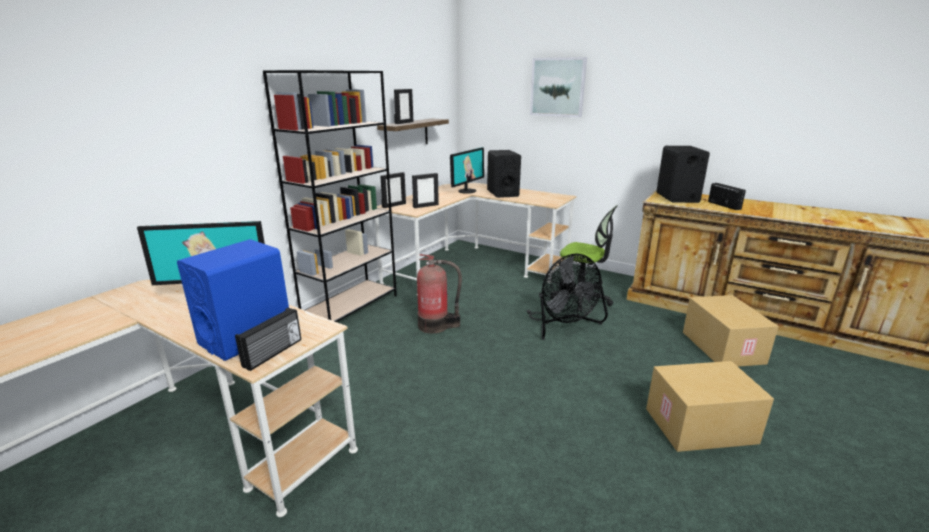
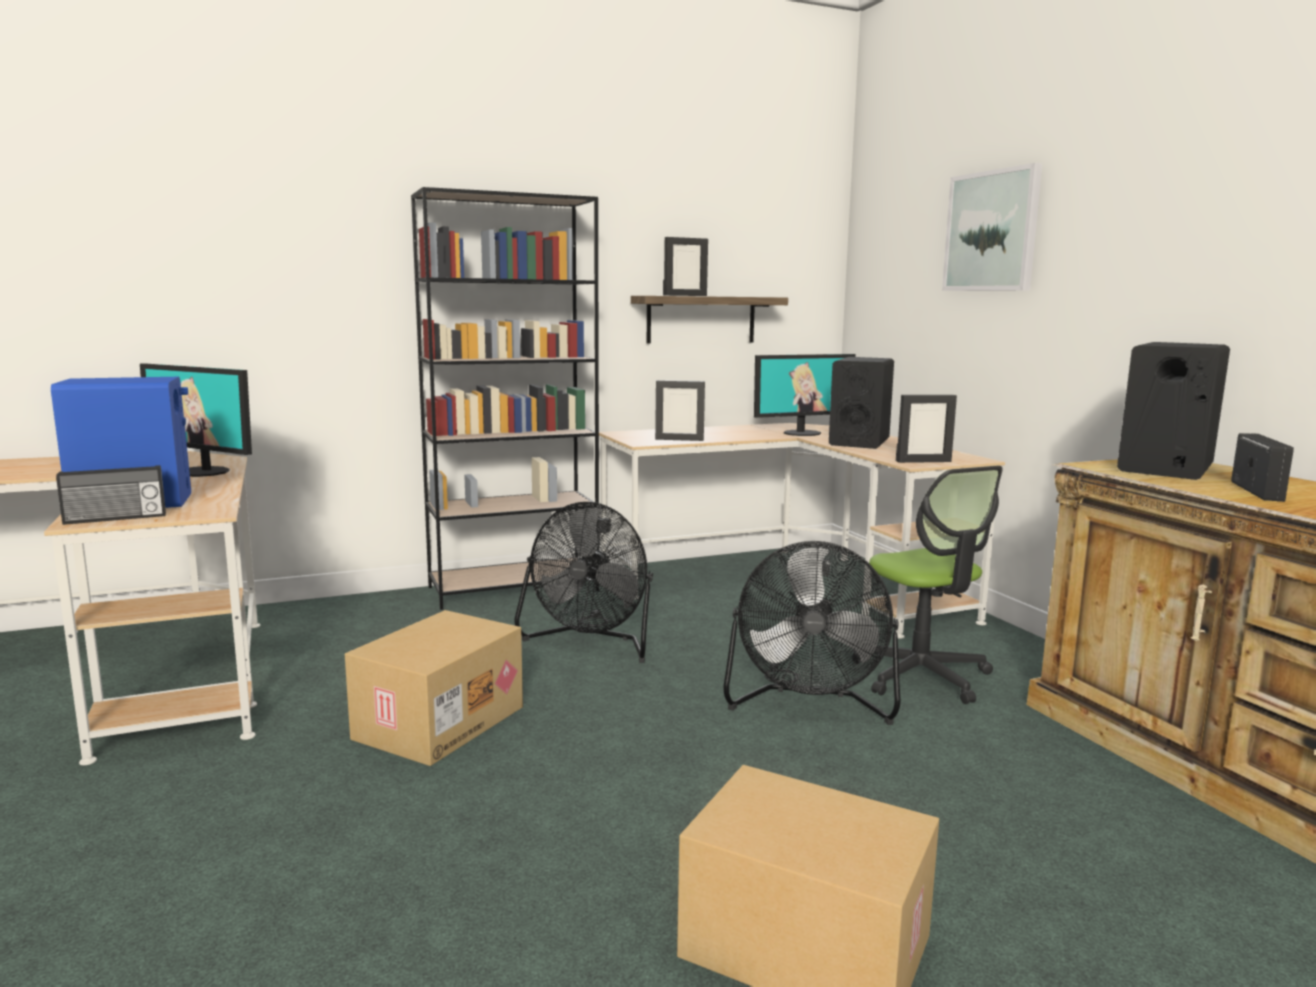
camera: 35 degrees right, 10 degrees down
(394, 205) = (634, 433): picture frame -> picture frame (923, 461)
(436, 325) = (590, 641): fire extinguisher -> black fan
(721, 347) = (1127, 853): cardboard box -> cardboard box (439, 722)

